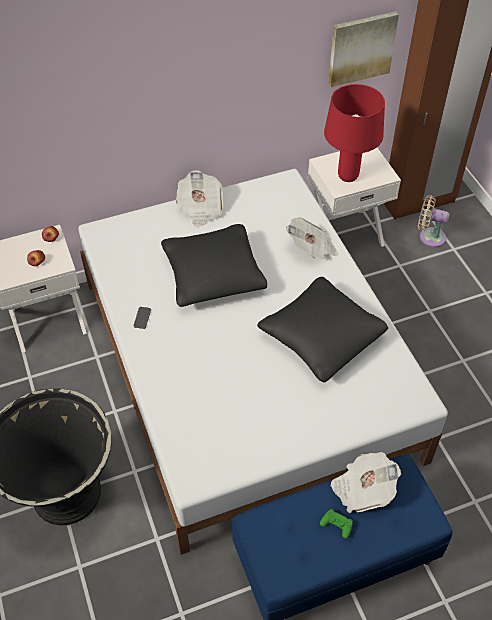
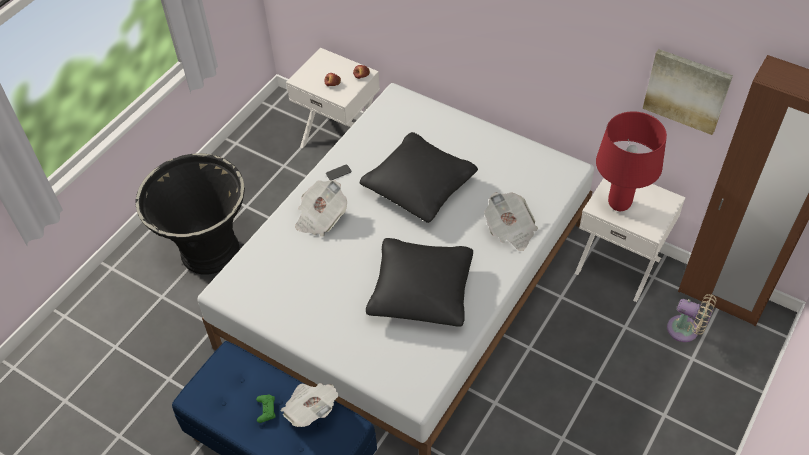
camera: 55 degrees right, 0 degrees up
(200, 209) = (479, 136): newspaper -> newspaper (320, 218)
(429, 237) = (686, 330): beige fan -> beige fan turned 135 degrees clockwise

